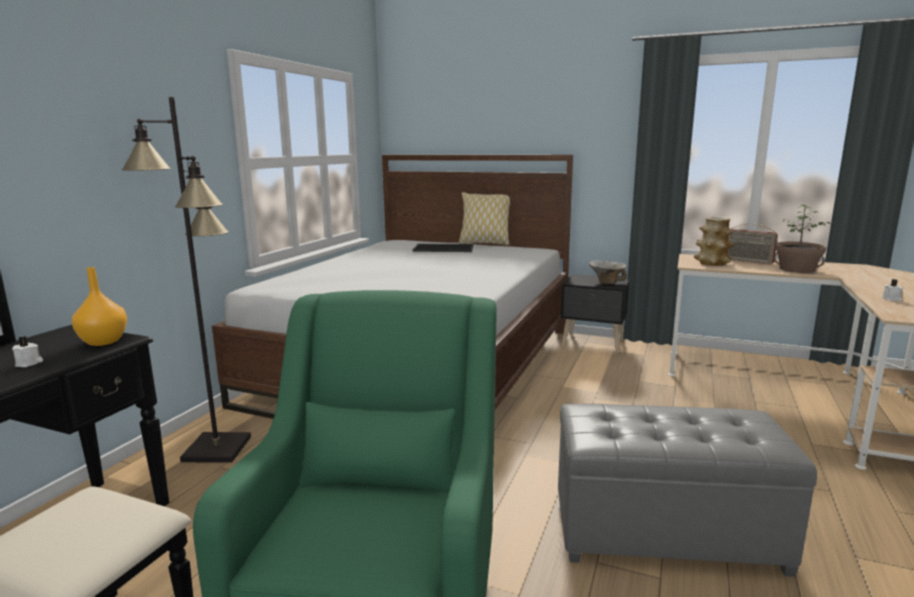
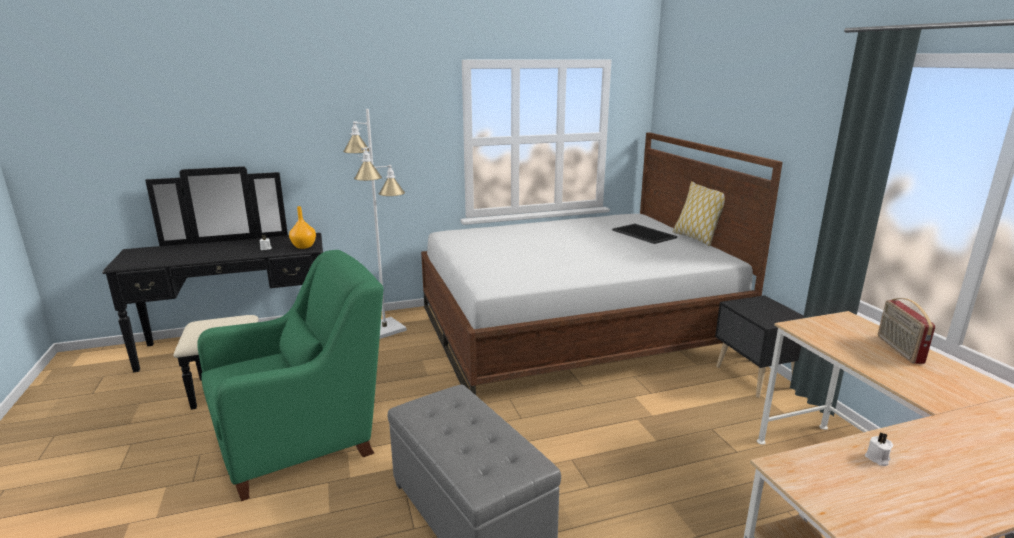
camera: 50 degrees right, 5 degrees up
(216, 448) = (385, 329): black floor lamp -> white floor lamp
(606, 282) = (769, 316): bowl -> none
(711, 263) = (835, 334): vase -> none
(796, 269) = (920, 382): potted plant -> none

